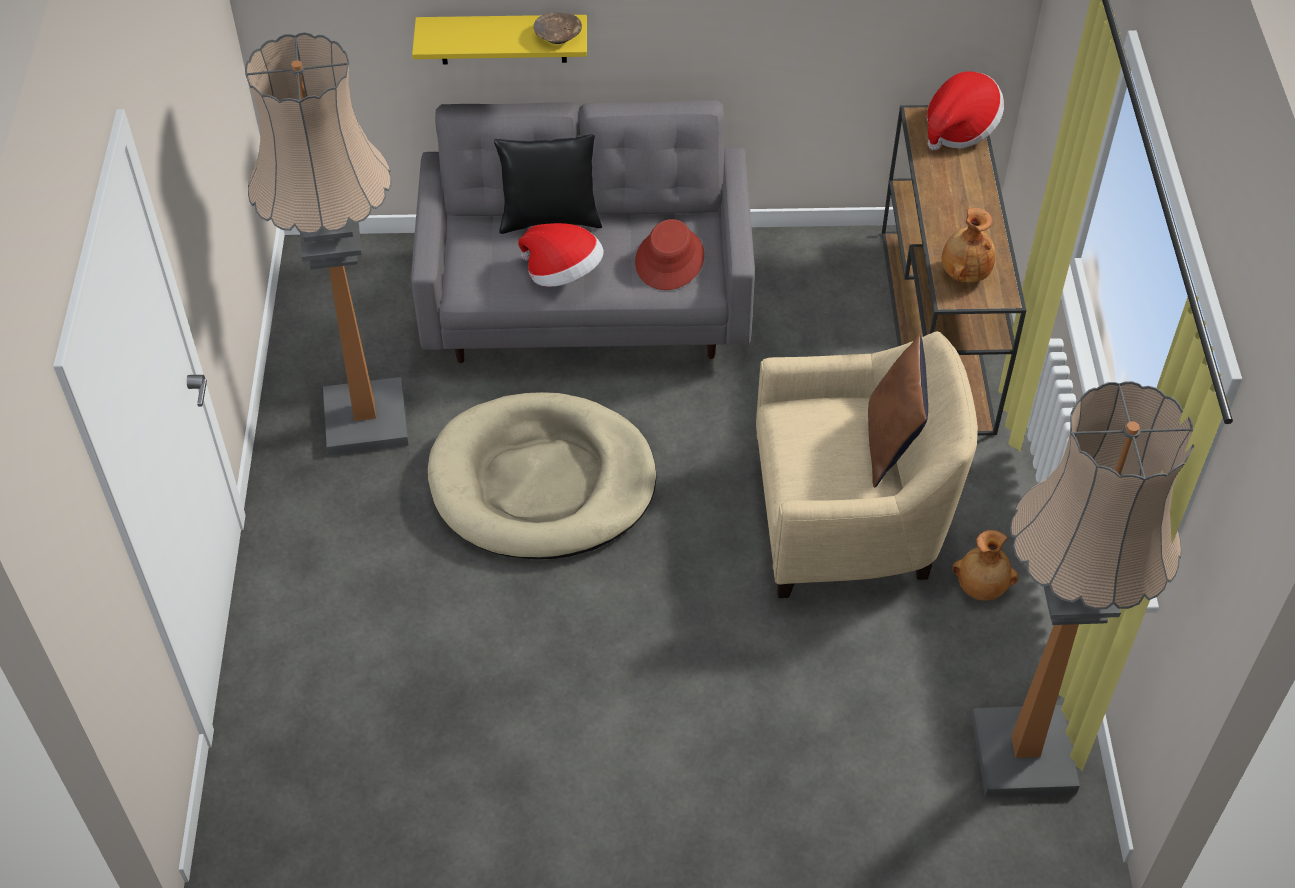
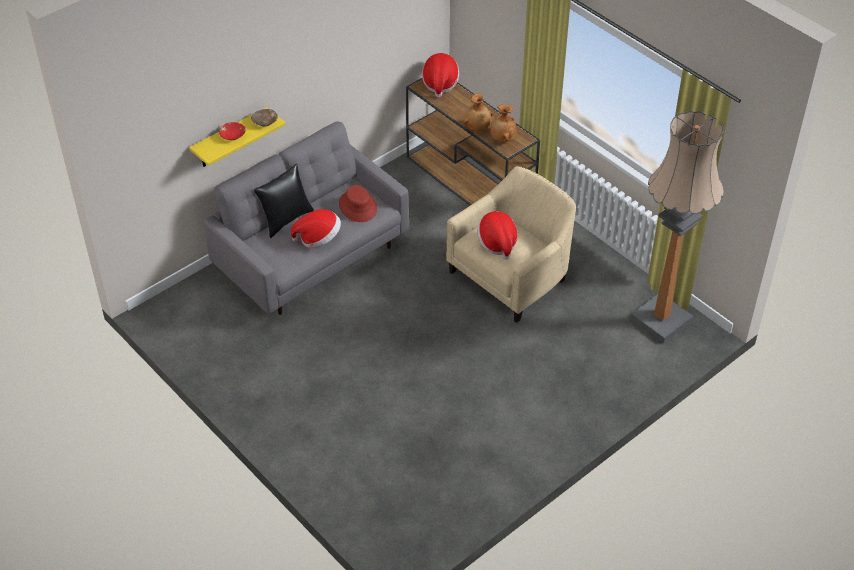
camera: 40 degrees left, 5 degrees down
(366, 420) = (265, 363): floor lamp -> none
(492, 32) = (233, 135): none -> red bowl
(542, 482) = (373, 339): beige dog bed -> none
(817, 444) = (497, 243): none -> hat
(891, 444) = (524, 226): brown pillow -> none
(981, 587) = (587, 271): brown vase -> brown vase (478, 128)

